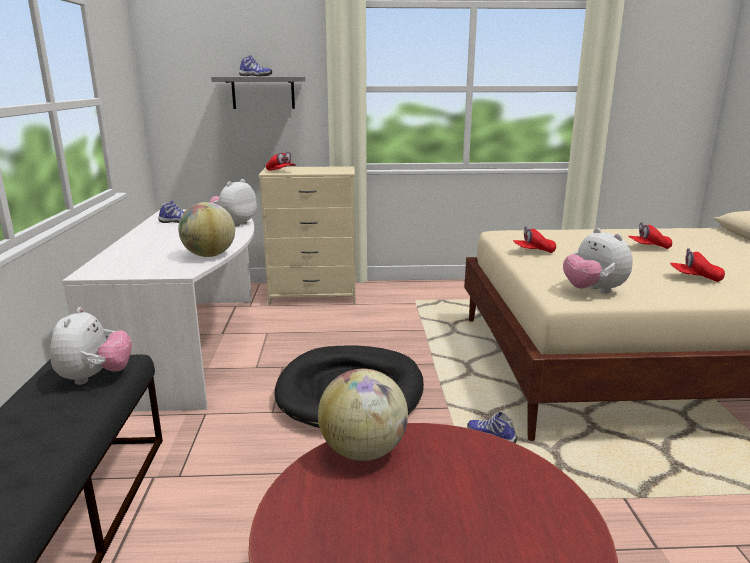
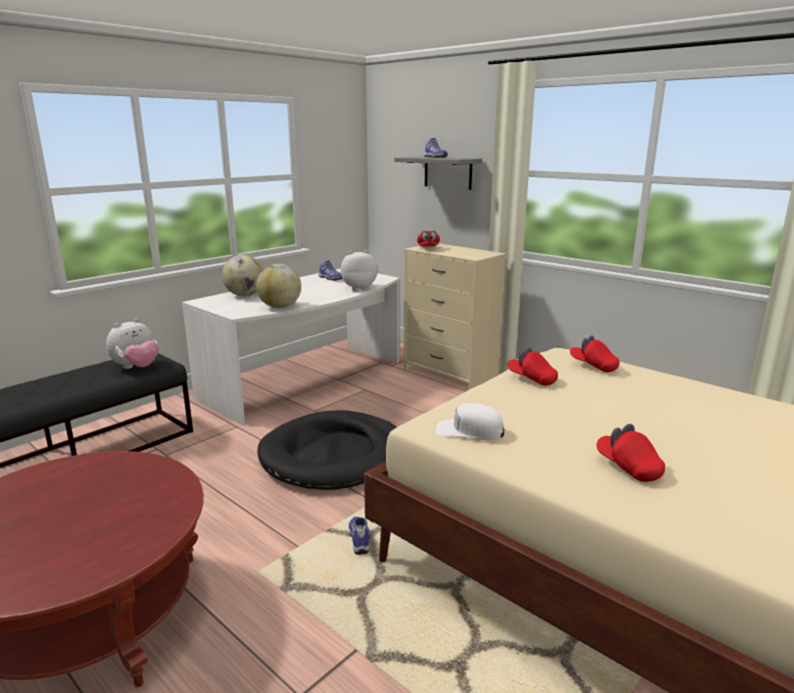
camera: 45 degrees right, 0 degrees up
(363, 451) = (129, 466): globe -> globe (245, 295)
(593, 291) = (469, 431): plush toy -> white cap
(648, 247) = (685, 419): red cap -> red cap (593, 366)

